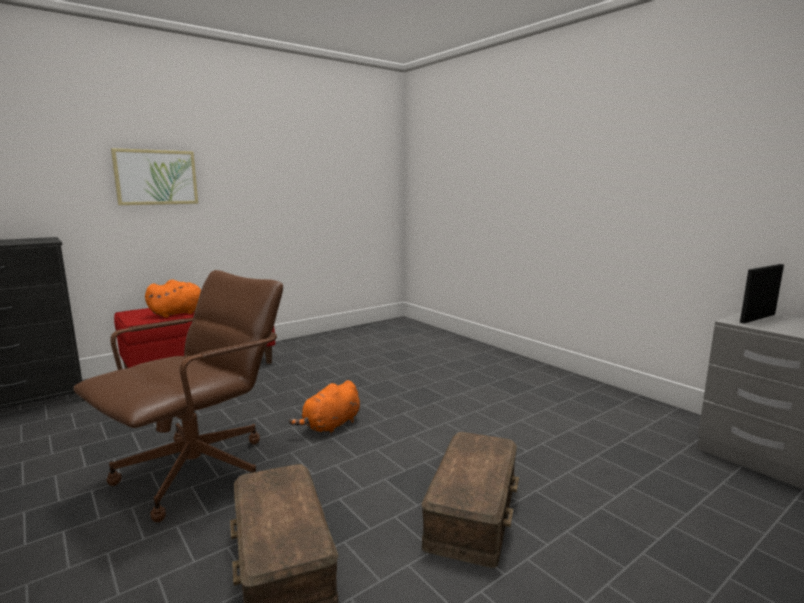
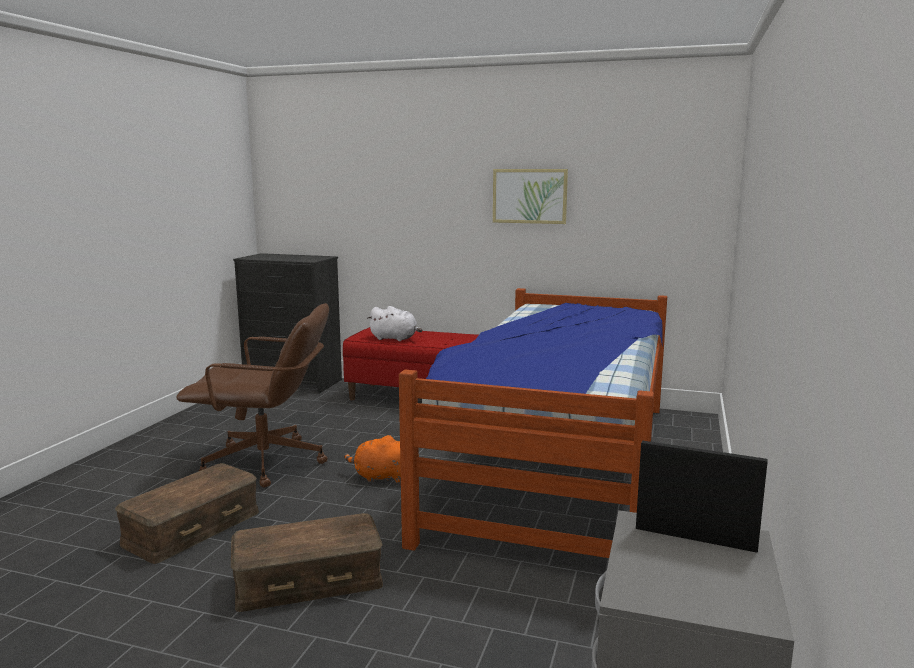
camera: 55 degrees right, 0 degrees up
(156, 177) = (415, 208): picture -> picture (529, 196)
(179, 313) = (395, 339): orange plush toy -> white plush toy
(403, 368) = (556, 464): none -> bed

